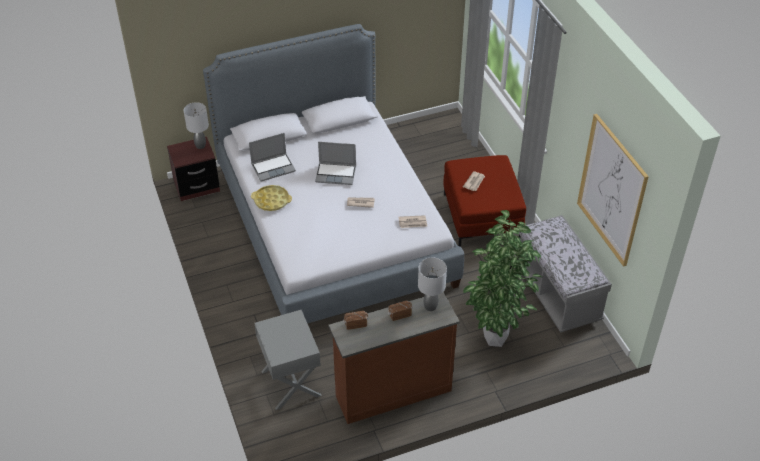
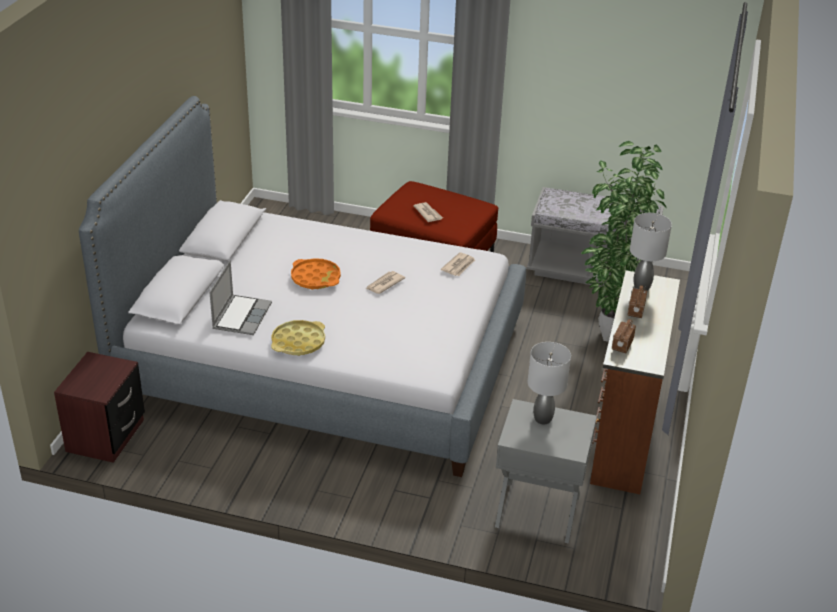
camera: 55 degrees left, 10 degrees down
(200, 145) = (97, 363): grey table lamp -> grey table lamp (542, 419)
(336, 174) = (315, 278): laptop -> orange tray
(611, 190) = (639, 94): picture -> none

